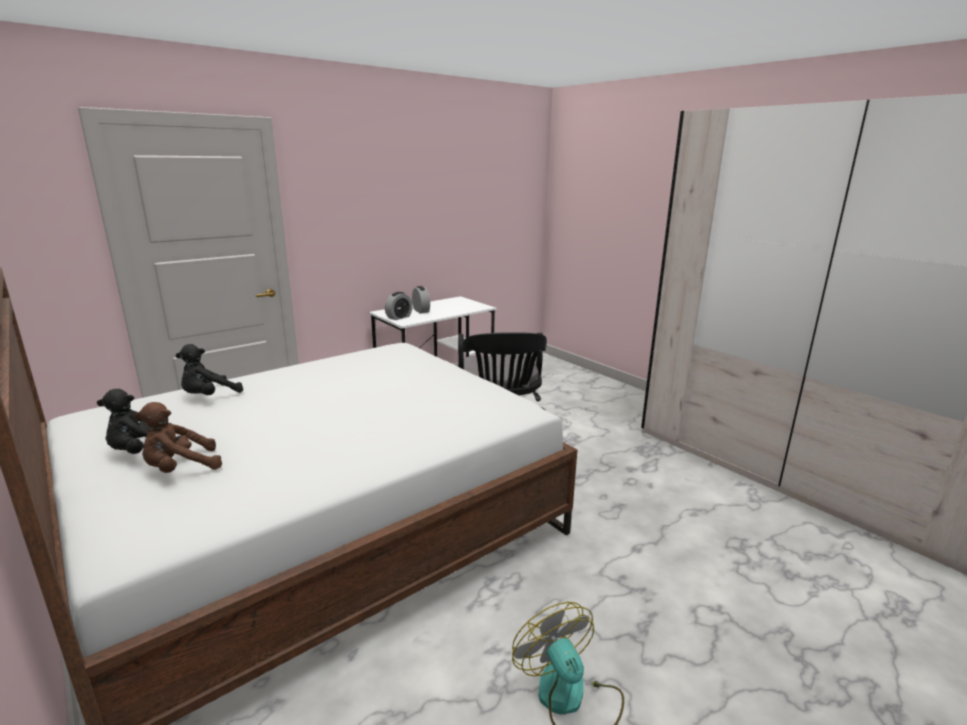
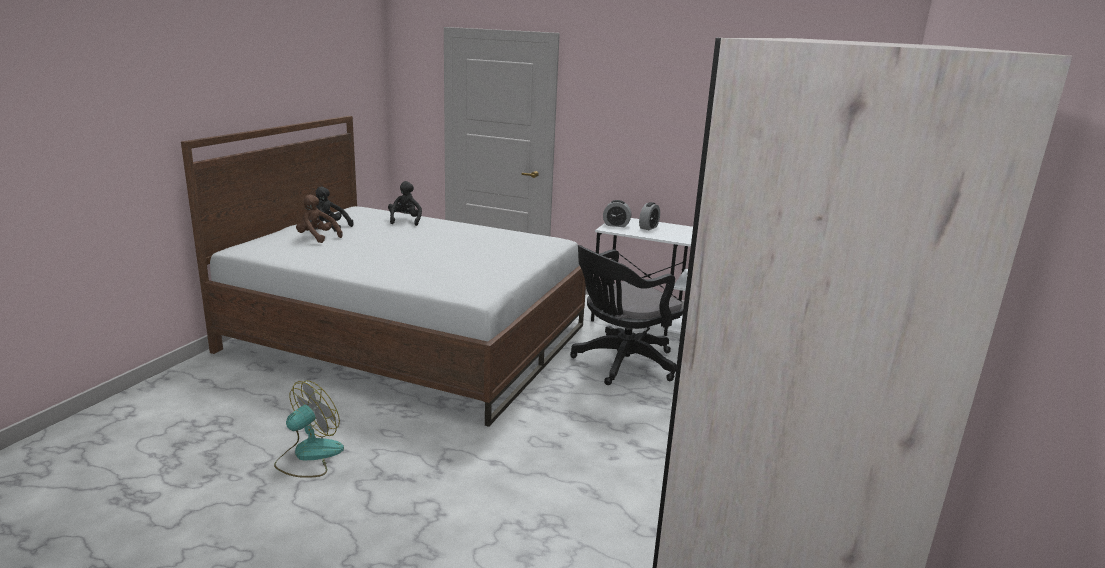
camera: 60 degrees right, 0 degrees up
(209, 396) = (405, 221): black plush toy -> black plush toy turned 75 degrees clockwise

